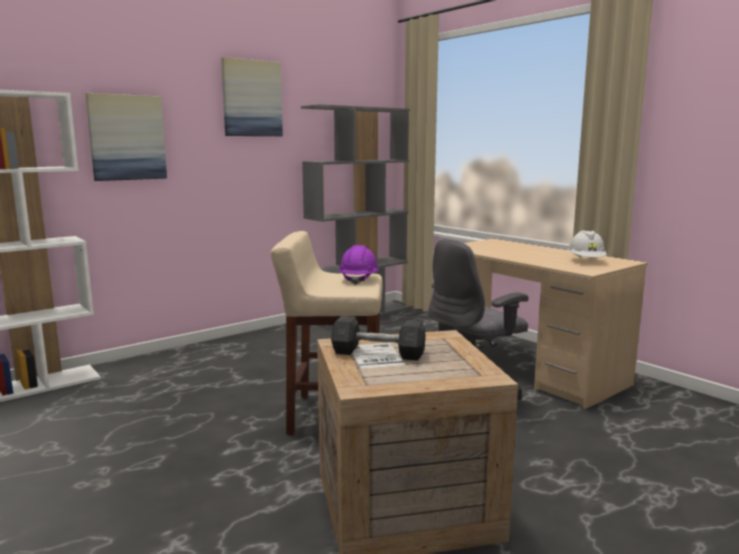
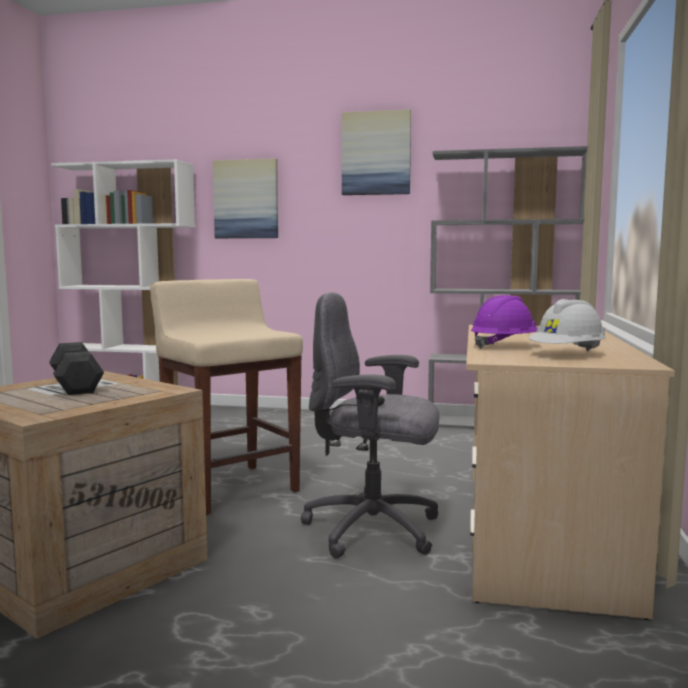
camera: 50 degrees right, 5 degrees down
(358, 280) = (249, 333): purple hard hat -> purple hard hat (505, 346)

